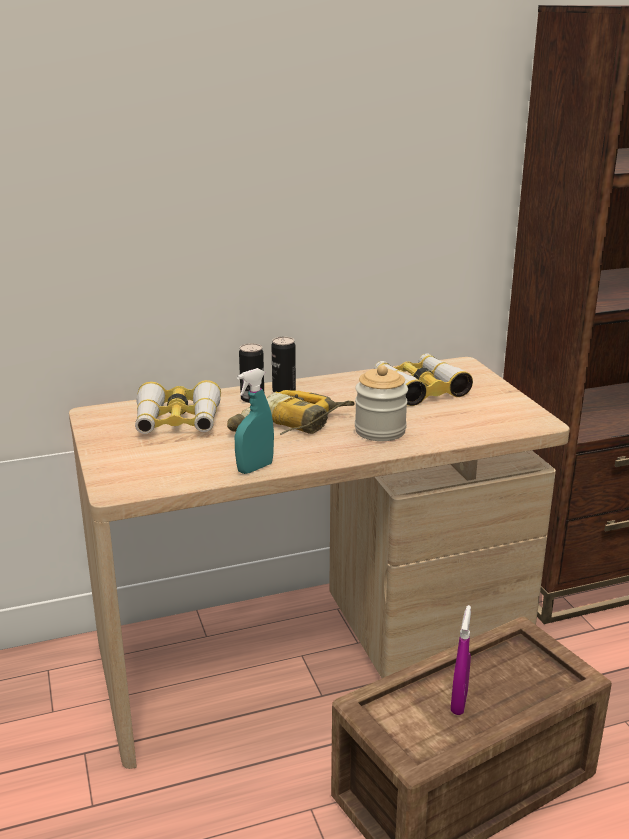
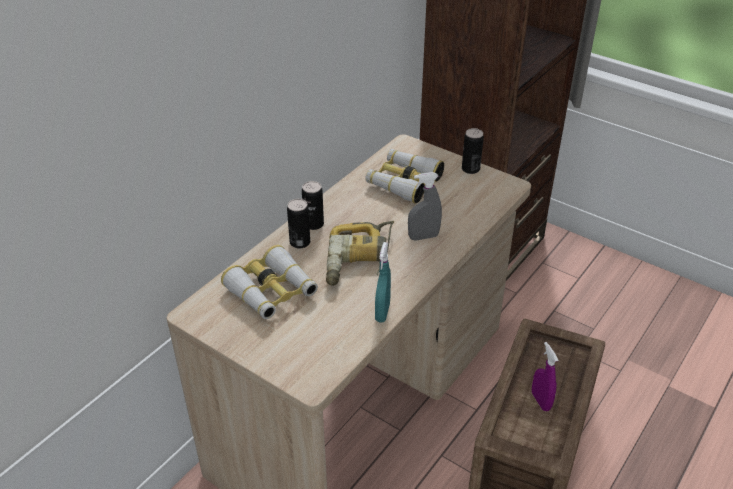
camera: 35 degrees left, 15 degrees up
(380, 431) = (423, 237): jar -> grey spray bottle
(510, 399) = (470, 169): none -> can

